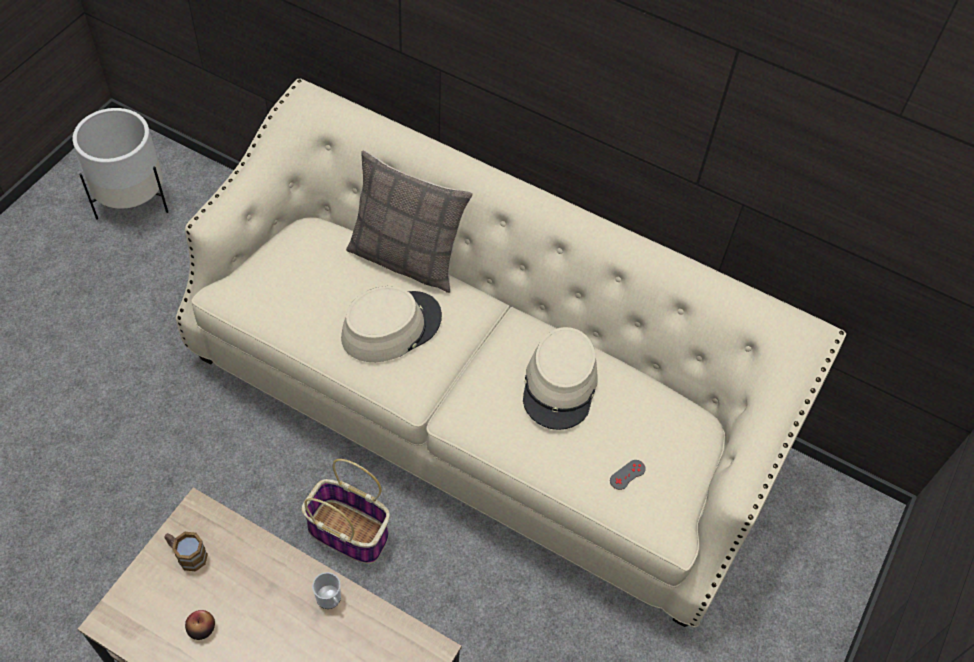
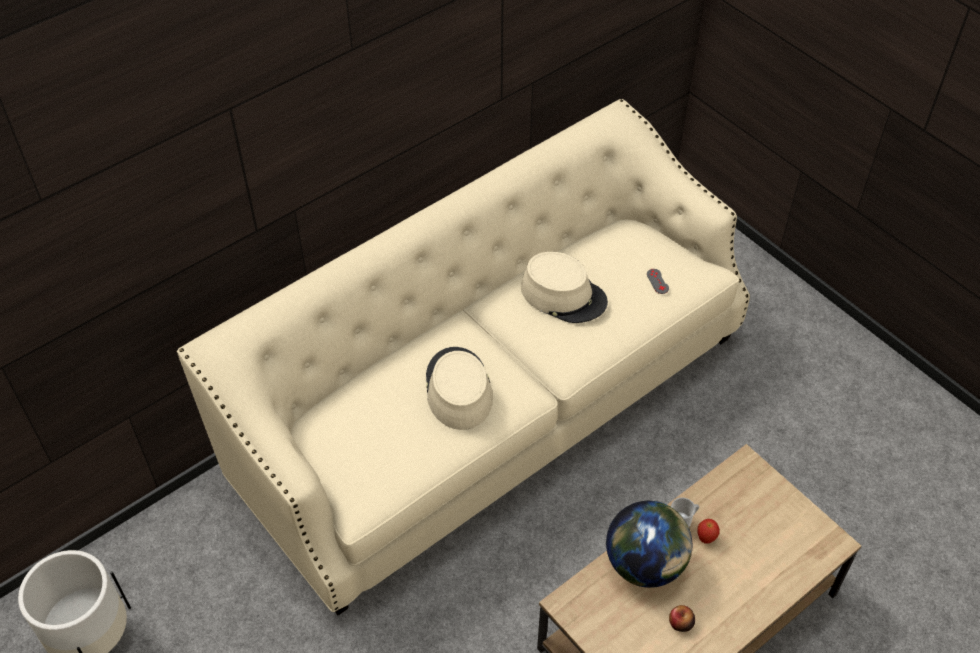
camera: 65 degrees left, 5 degrees down
(187, 555) = (606, 620): mug -> none
(264, 575) = (645, 564): none -> globe
(316, 630) = (706, 538): none -> apple
(350, 532) = (573, 536): basket -> none
(406, 258) = (386, 360): pillow -> none

